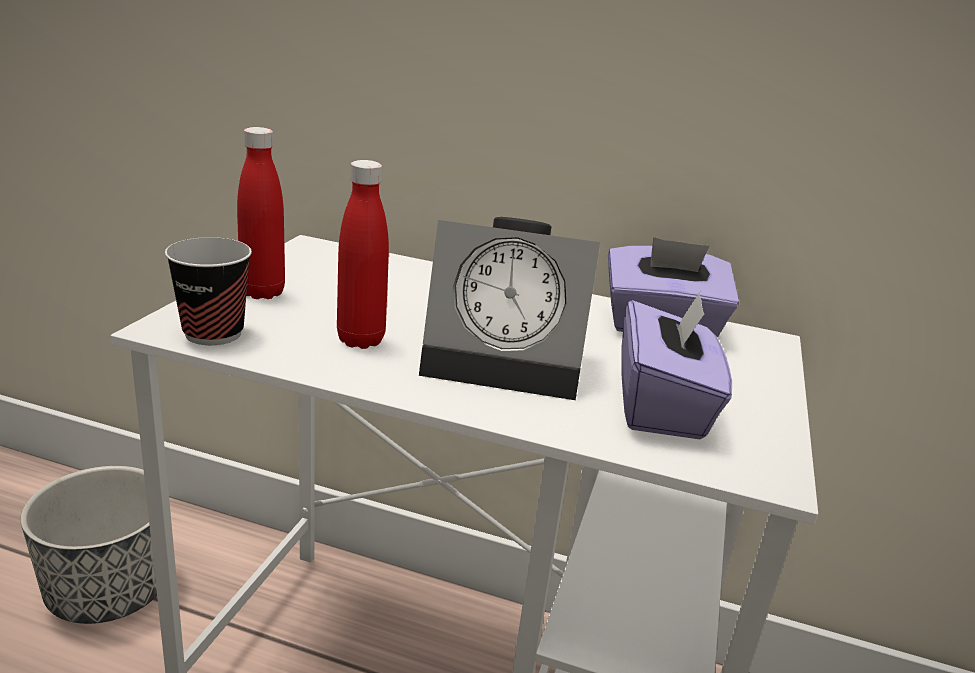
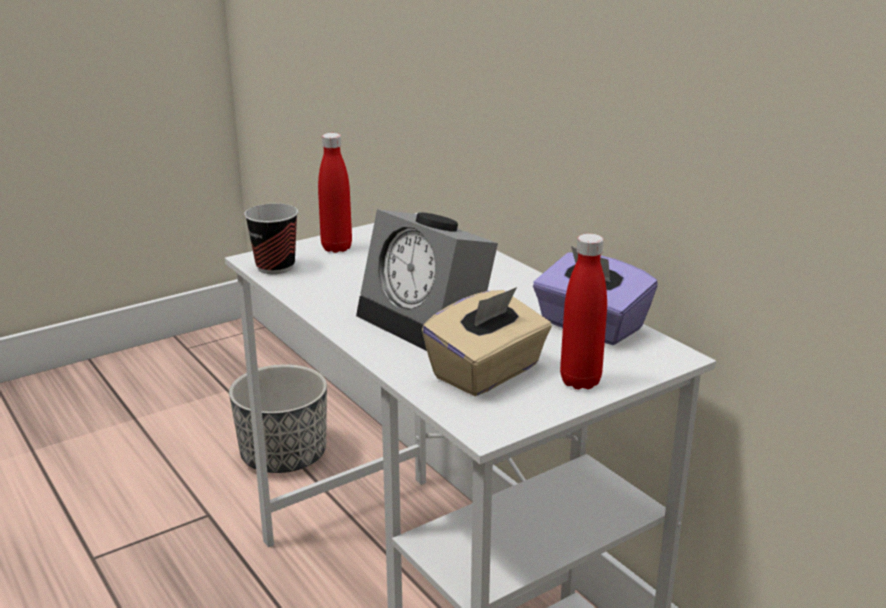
camera: 40 degrees right, 0 degrees up
(360, 340) = (353, 288): red bottle -> red bottle (580, 381)
(662, 406) = (487, 372): purple tissue box -> beige tissue box

